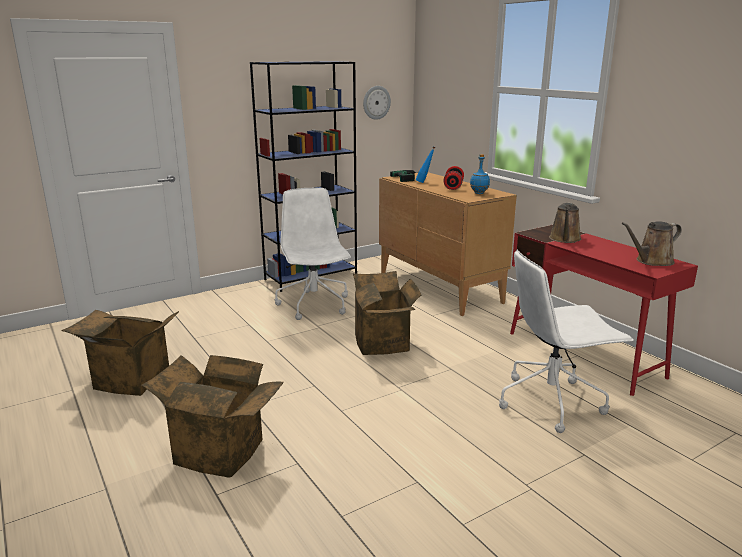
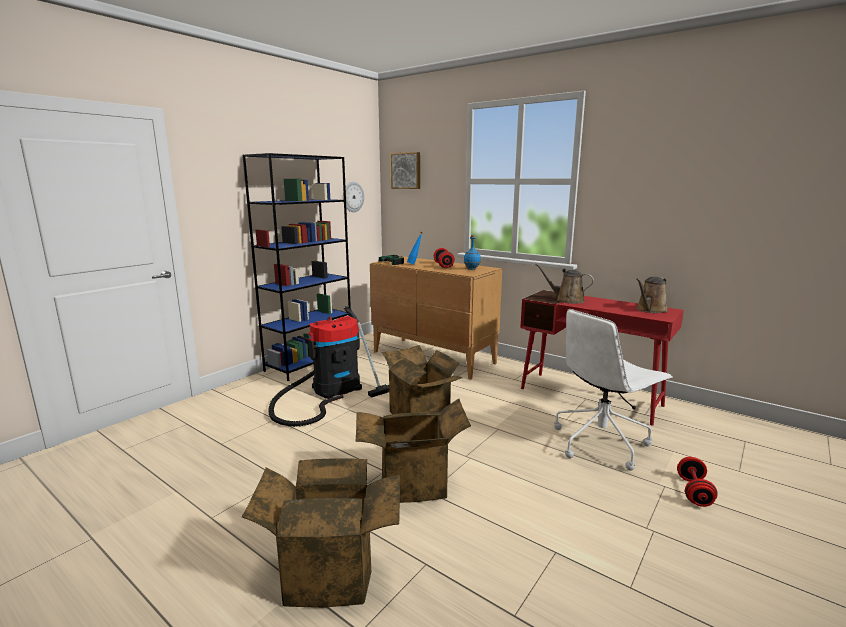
camera: 20 degrees left, 5 degrees down
(129, 381) = (166, 510): cardboard box -> cardboard box (412, 485)
(315, 307) = (332, 390): white office chair -> vacuum cleaner
(437, 73) = (406, 170): none -> picture
(565, 239) = (567, 300): brown watering can -> brown watering can turned 120 degrees clockwise
(613, 467) = (694, 492): none -> red dumbbell

